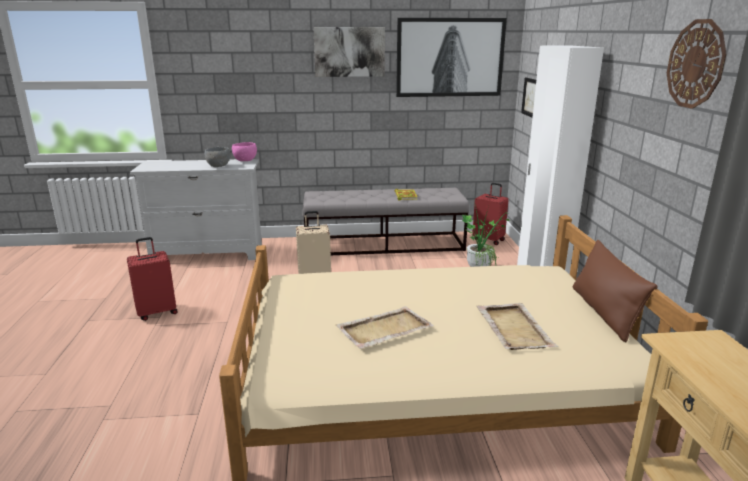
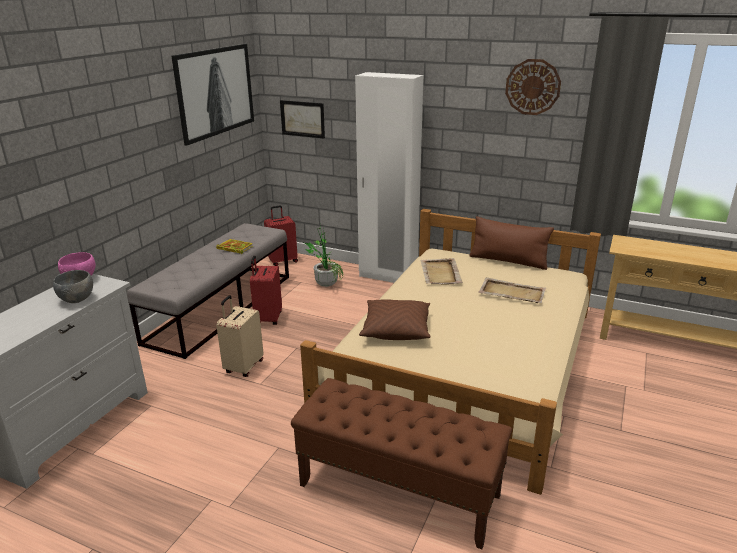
camera: 60 degrees left, 5 degrees up
(157, 312) = (195, 500): red suitcase -> red suitcase (267, 318)
(201, 391) = (399, 490): none -> brown bench
(349, 52) = (134, 104): picture -> none
(354, 286) = (396, 329): none -> brown pillow
(383, 330) = (480, 337): beige tray -> beige tray (440, 273)

